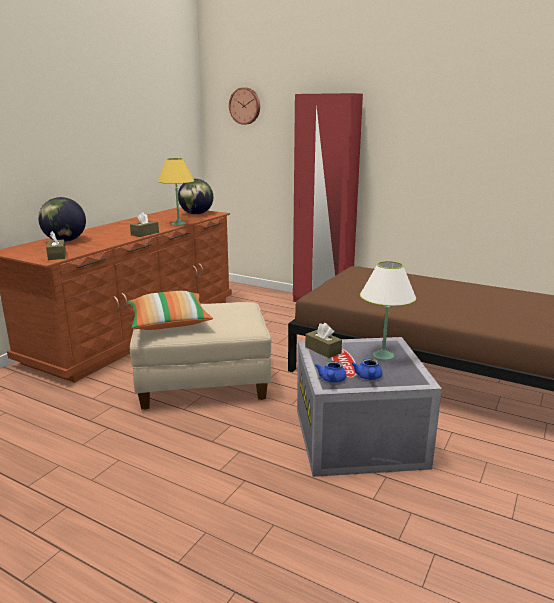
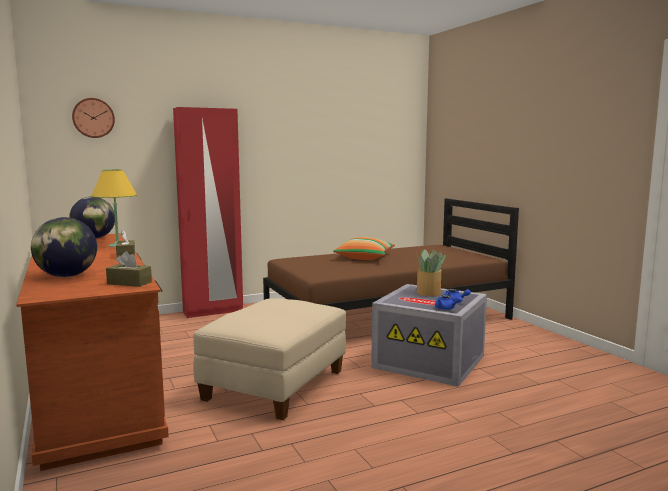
camera: 55 degrees left, 10 degrees down
(169, 323) = (268, 324): pillow -> pillow (364, 257)
(323, 350) = (398, 301): brown tissue box -> none
(383, 355) = (428, 292): white table lamp -> potted plant

